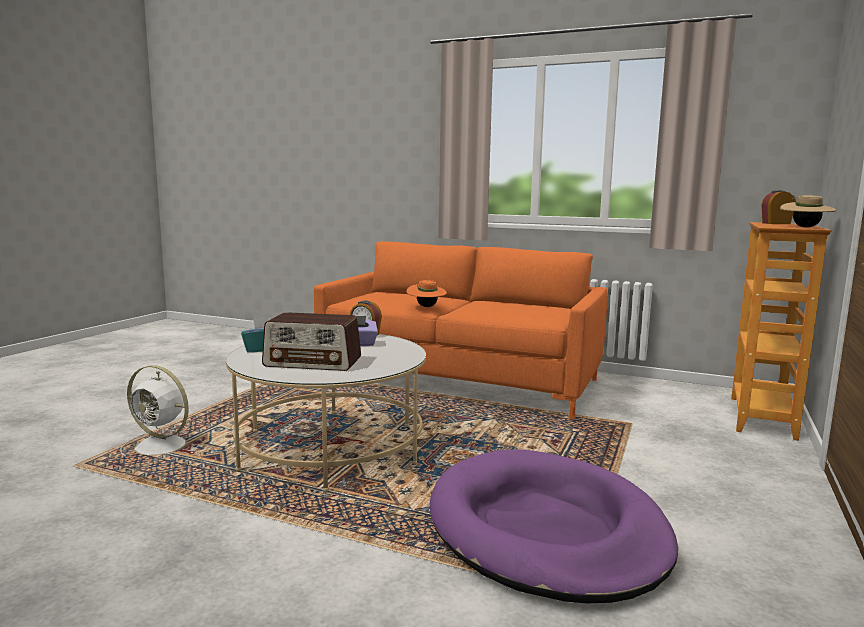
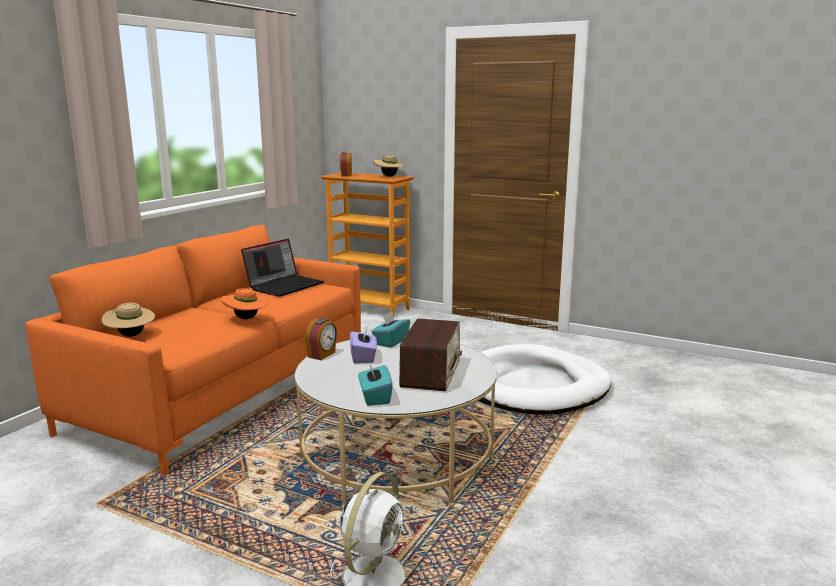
camera: 85 degrees left, 5 degrees up
(380, 292) = (130, 335): none -> beige hat
(402, 350) = (391, 342): none -> turquoise tissue box
(533, 309) = (285, 286): none -> laptop
(546, 530) = (533, 386): purple dog bed -> white dog bed

